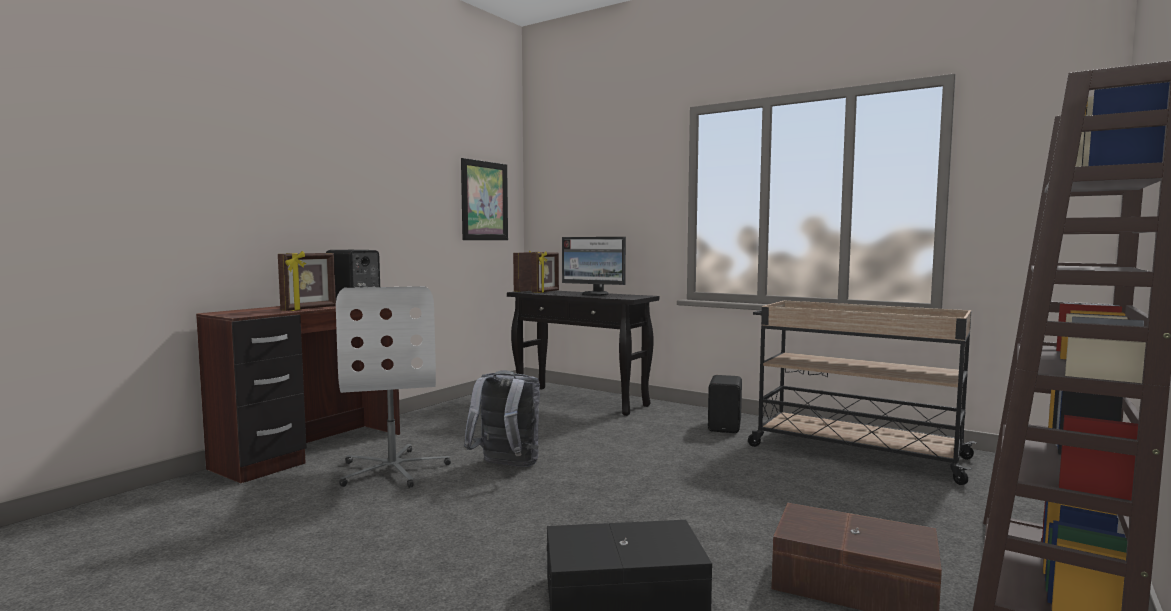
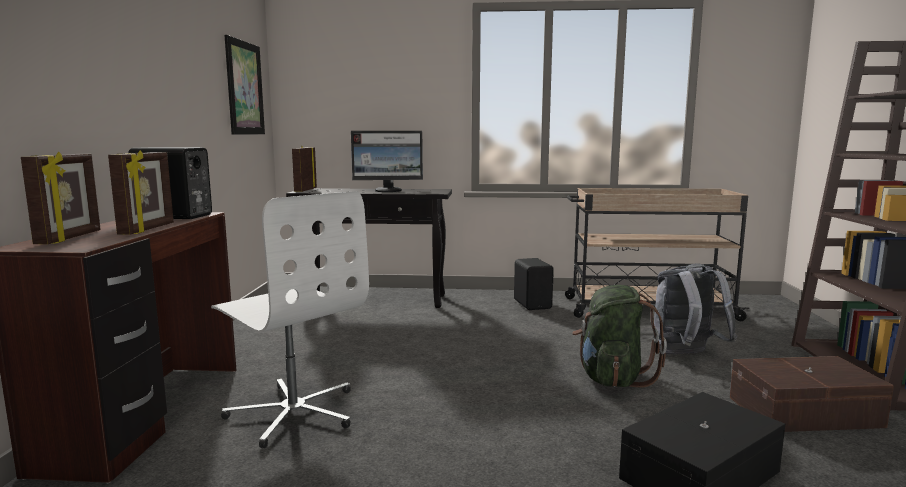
camera: 30 degrees left, 5 degrees up
(506, 466) = (410, 380): grey backpack -> grey backpack (685, 355)
(546, 292) = (327, 190): picture frame -> picture frame (70, 238)
(686, 504) = (612, 378): none -> green backpack

